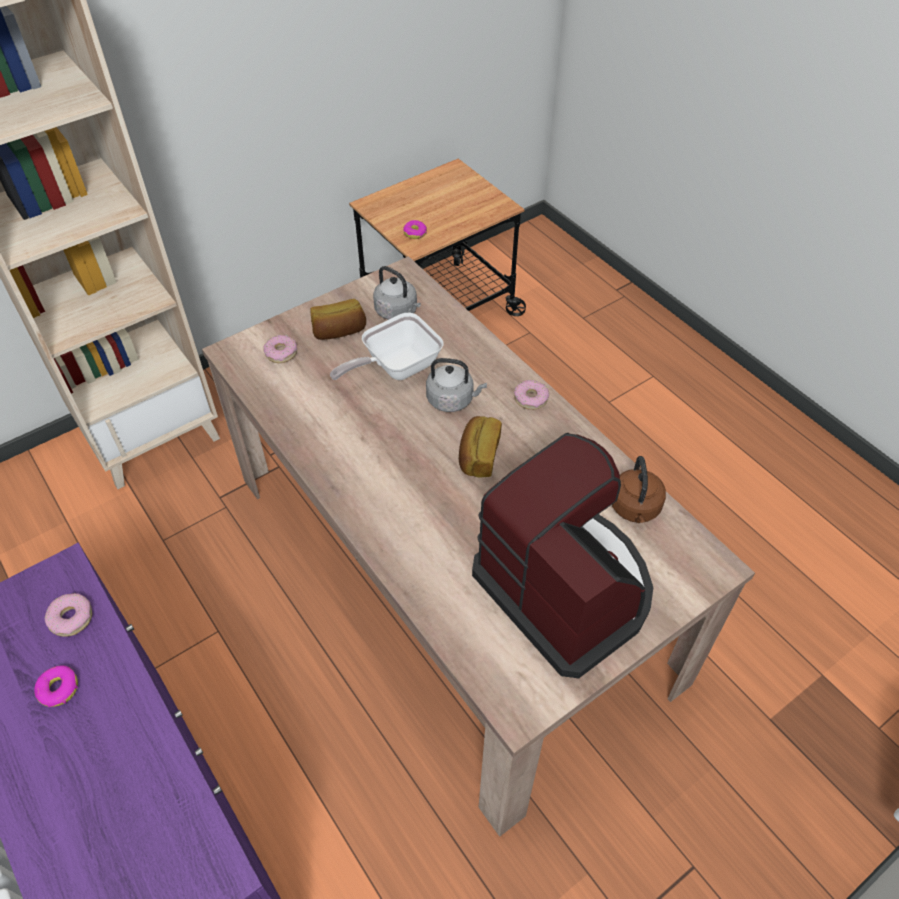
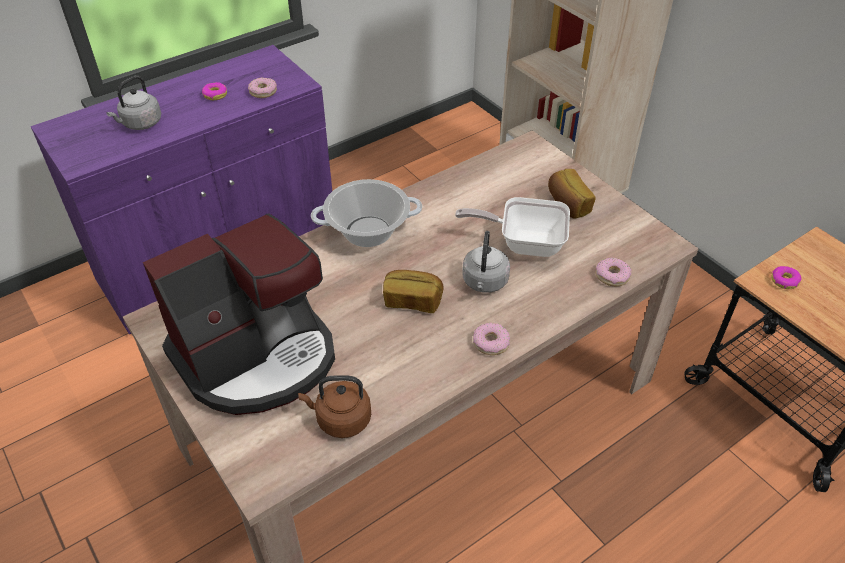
camera: 90 degrees right, 5 degrees down
(281, 353) = (533, 172): donut -> donut (612, 276)
(370, 498) = (368, 232): none -> cooking pot
(395, 367) = (524, 243): frying pan -> frying pan turned 45 degrees counterclockwise
(398, 312) = (604, 242): grey kettle -> grey kettle (140, 124)

